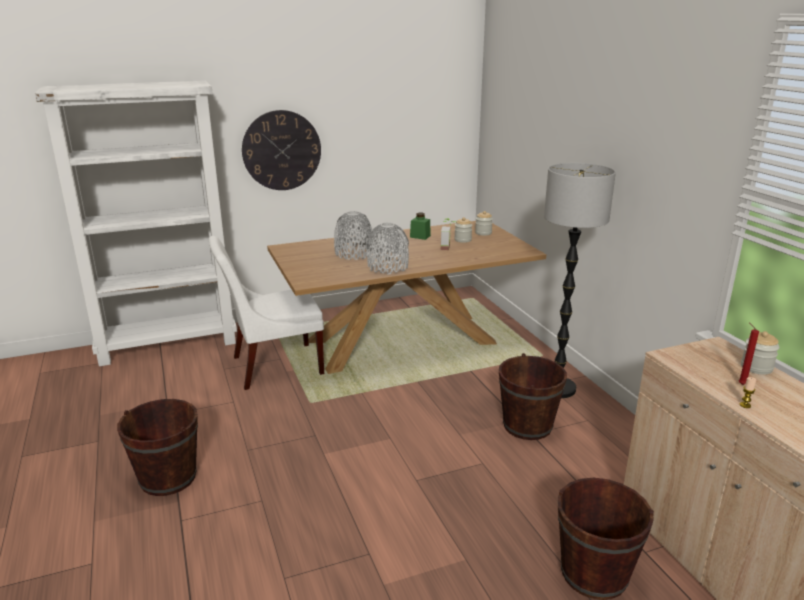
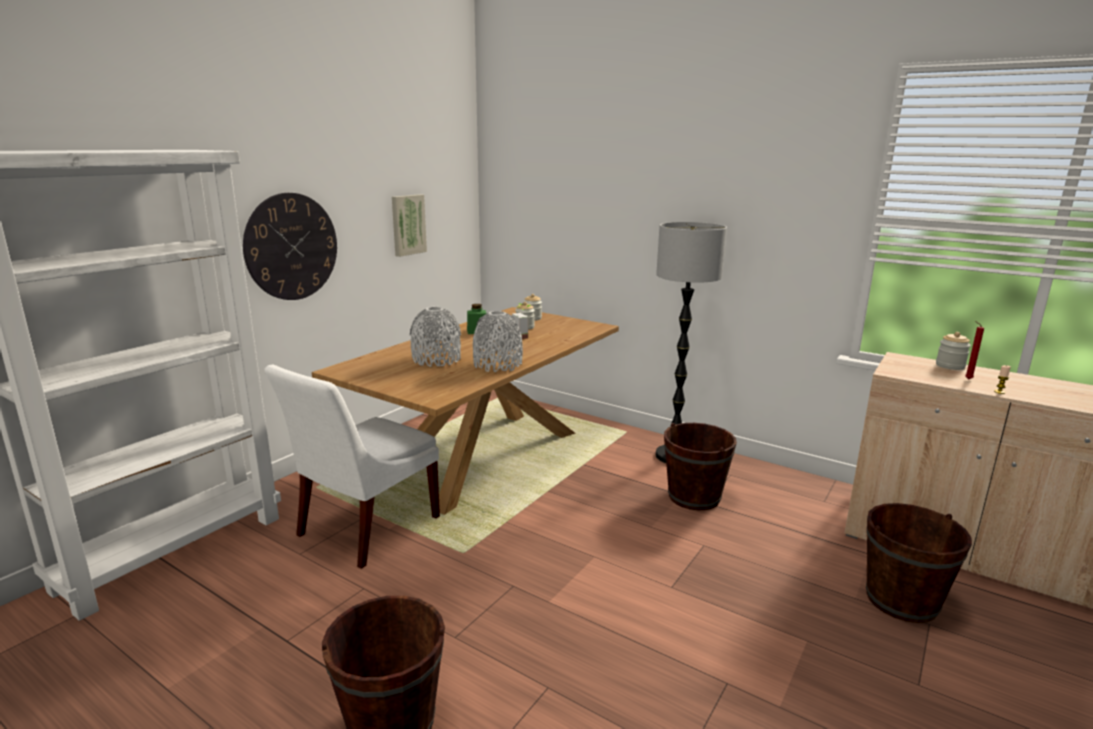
camera: 35 degrees left, 5 degrees down
(394, 137) = (407, 224): none -> picture

